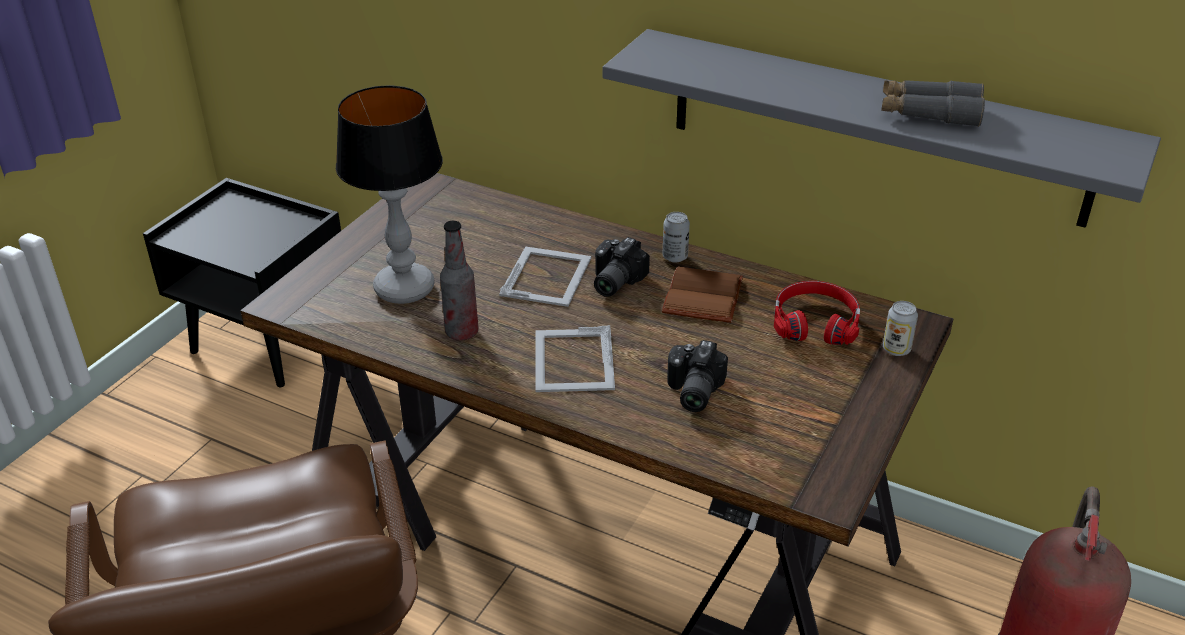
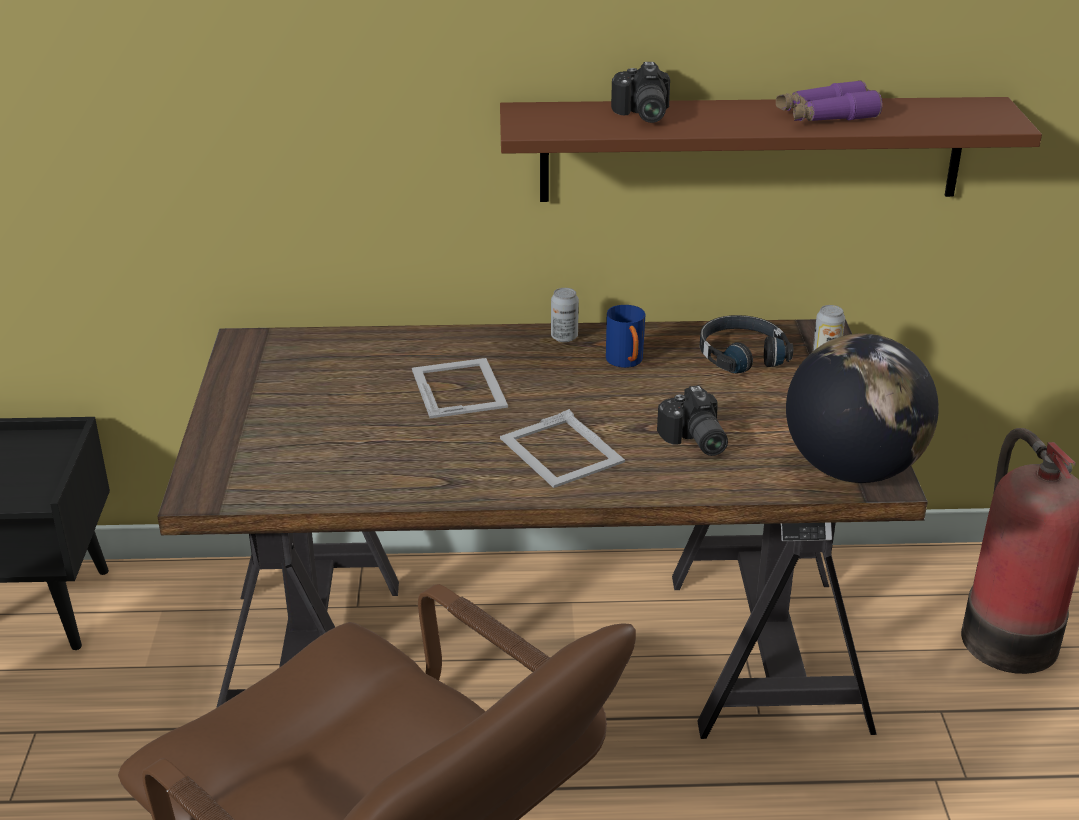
camera: 30 degrees left, 5 degrees down
(405, 288) = (324, 440): table lamp -> none
(462, 332) = (426, 461): bottle -> none
(612, 281) = (528, 374): camera -> camera (641, 115)
(705, 298) = (627, 363): brown book -> blue mug
(809, 471) = (852, 470): none -> globe
(815, 323) = (741, 355): red headphones -> black headphones
(875, 126) = (751, 149): grey shelf -> brown shelf
(929, 113) = (826, 116): grey binoculars -> purple binoculars

